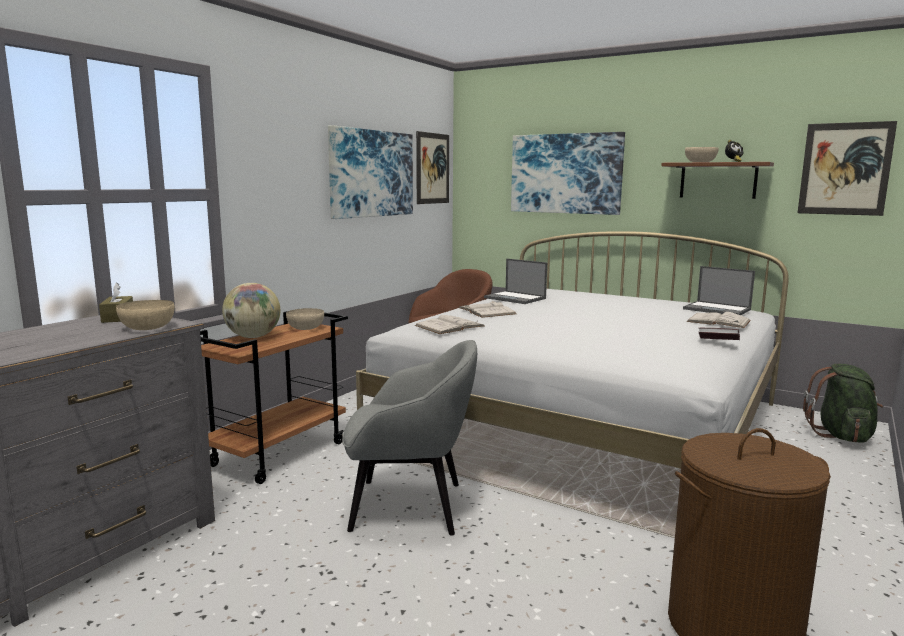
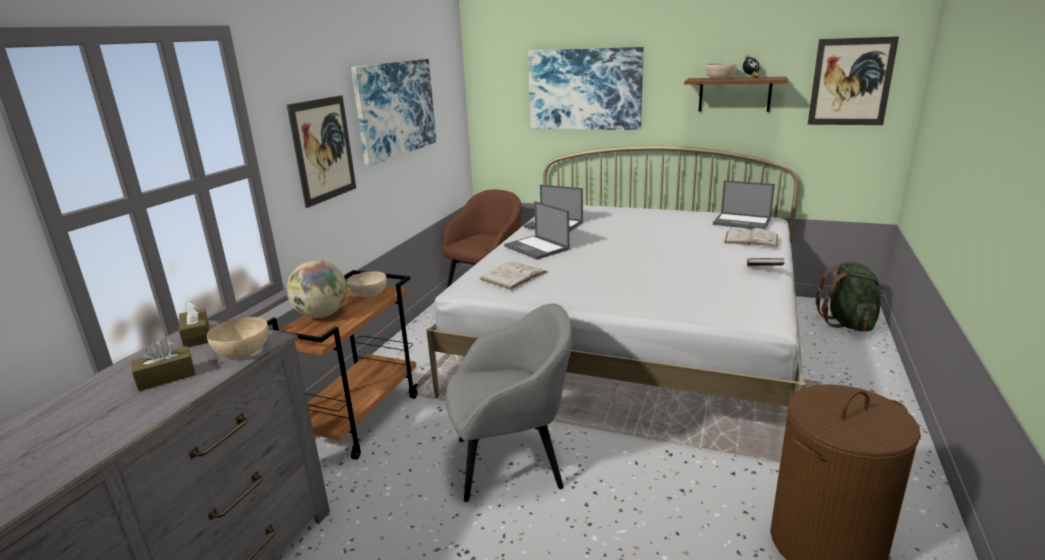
camera: 10 degrees left, 10 degrees up
(71, 335) = (166, 377): none -> brown tissue box
(432, 168) = (448, 89): picture -> picture (323, 150)
(486, 311) = (537, 248): white book -> laptop

